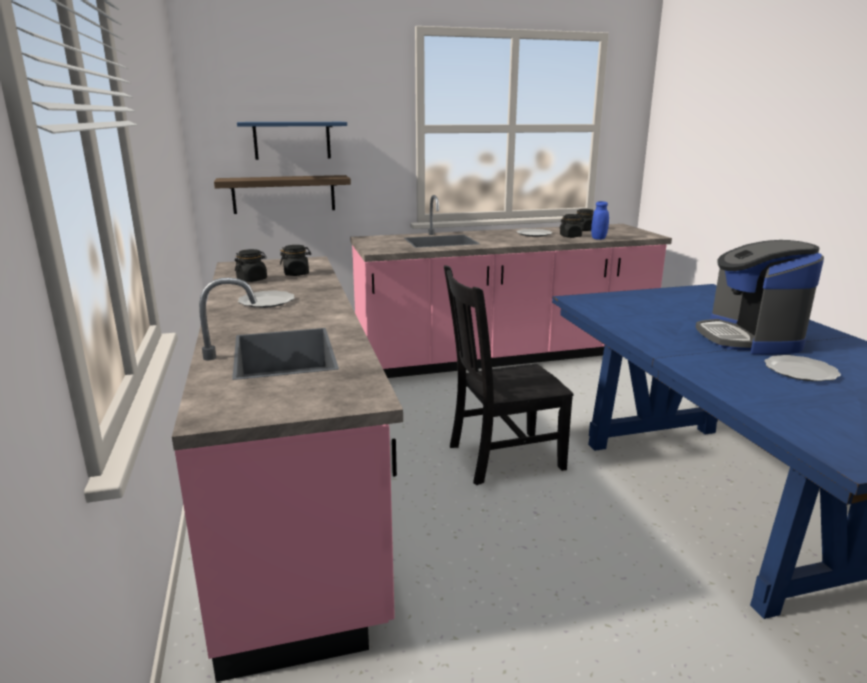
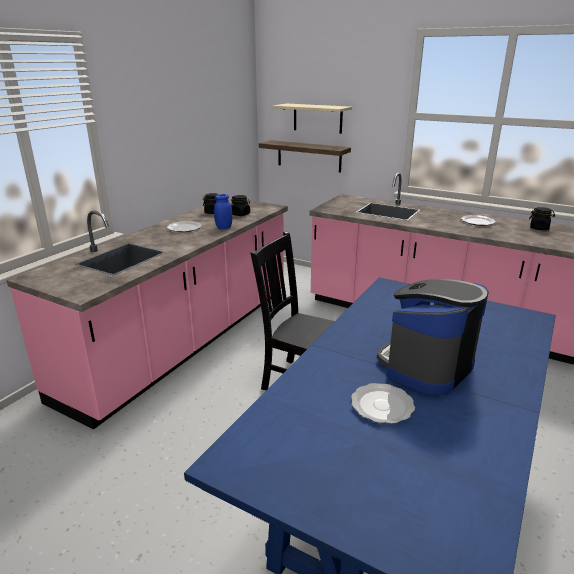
camera: 45 degrees right, 5 degrees up
(292, 140) = (317, 118): blue shelf -> beige shelf
(570, 236) = (504, 231): black jar -> none
(598, 238) = (524, 239): blue jar -> blue jar (224, 227)

